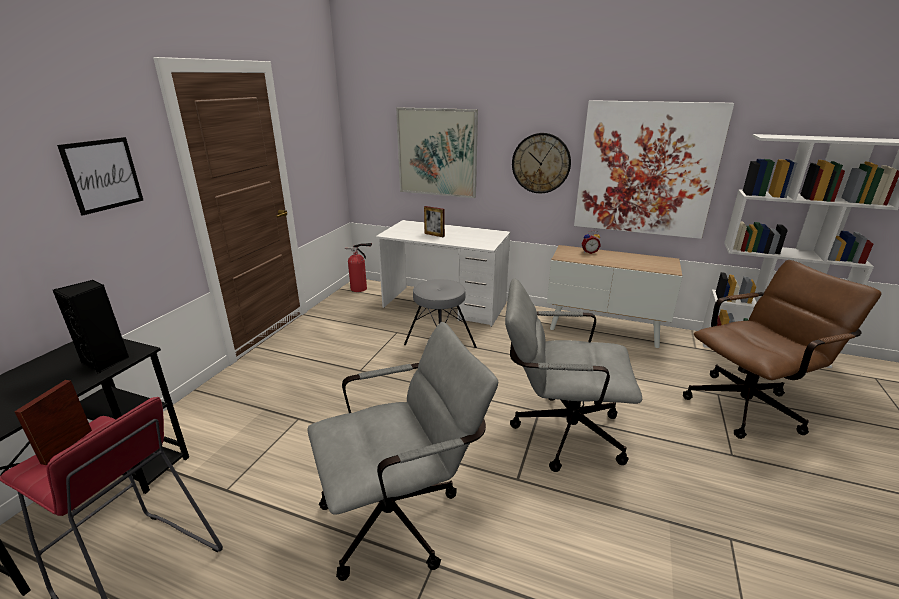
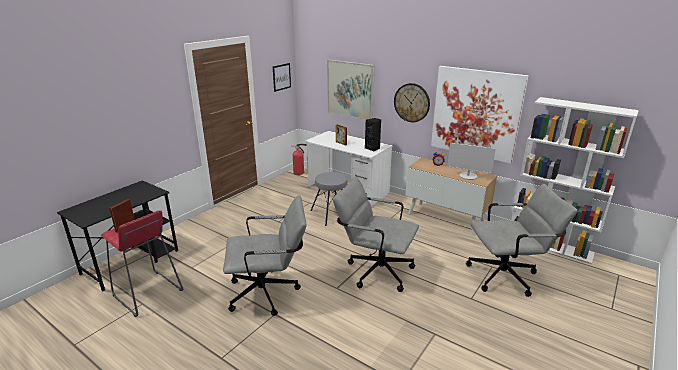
camera: 15 degrees right, 0 degrees up
(103, 175) = (154, 104): picture -> picture (281, 77)
(106, 361) = (145, 195): black speaker -> black speaker (373, 148)
(644, 263) = (468, 176): none -> monitor
(750, 405) = (508, 276): brown office chair -> grey office chair

